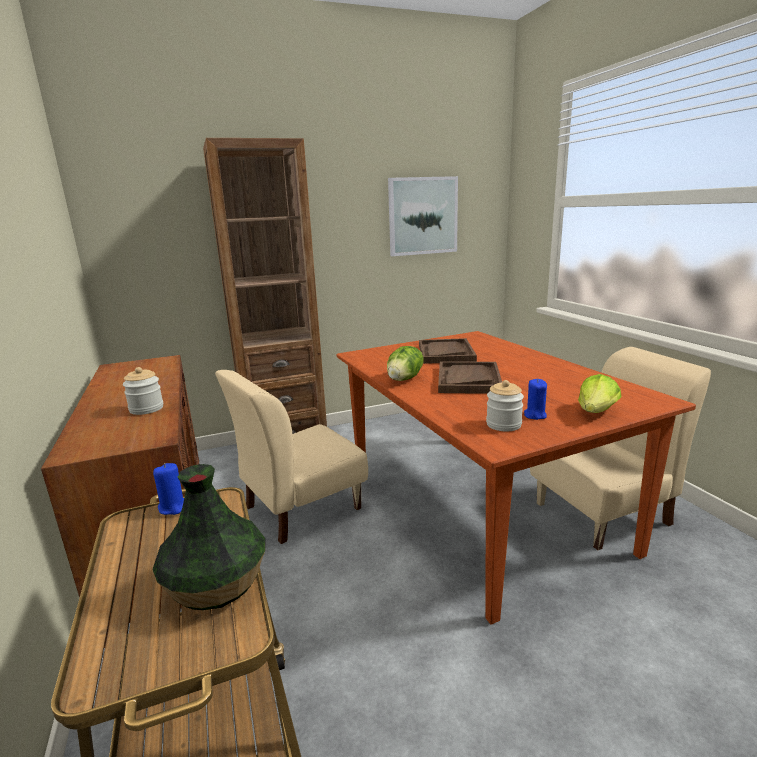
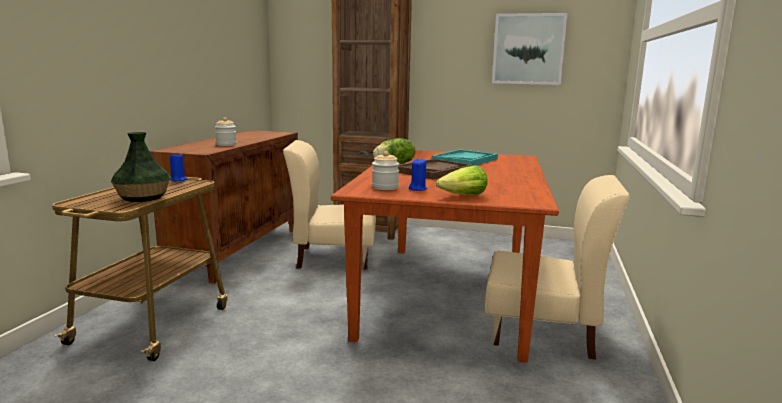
camera: 35 degrees right, 5 degrees down
(445, 353) = (465, 160): brown tray -> turquoise tray

